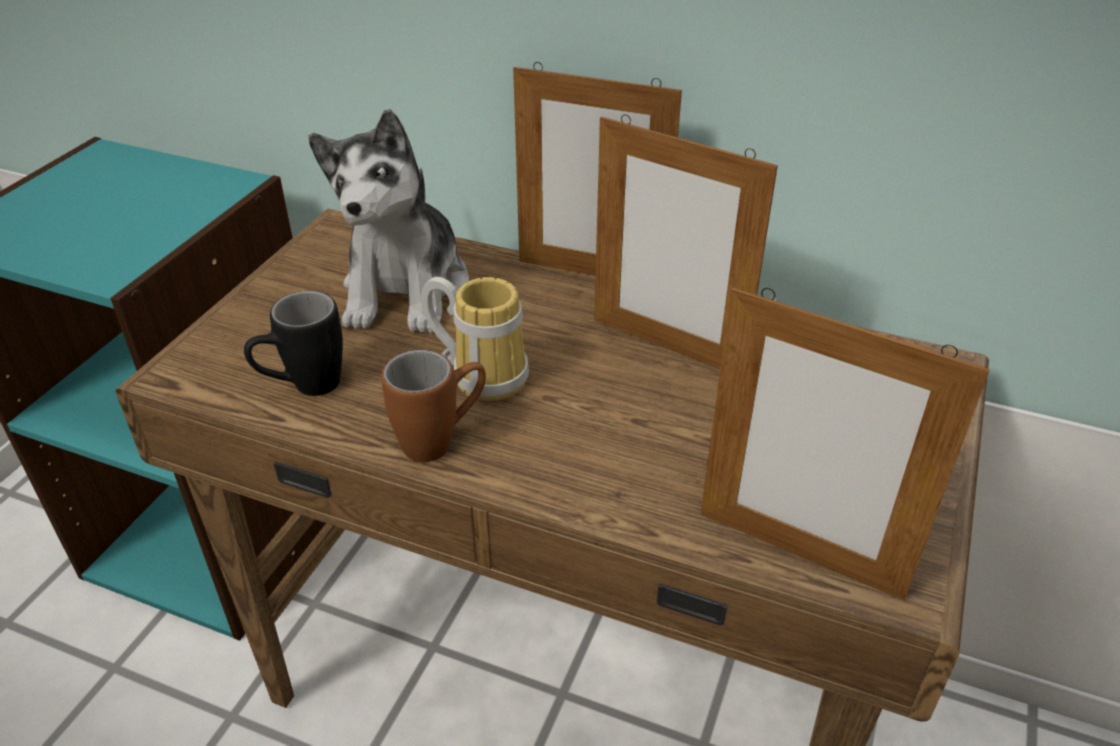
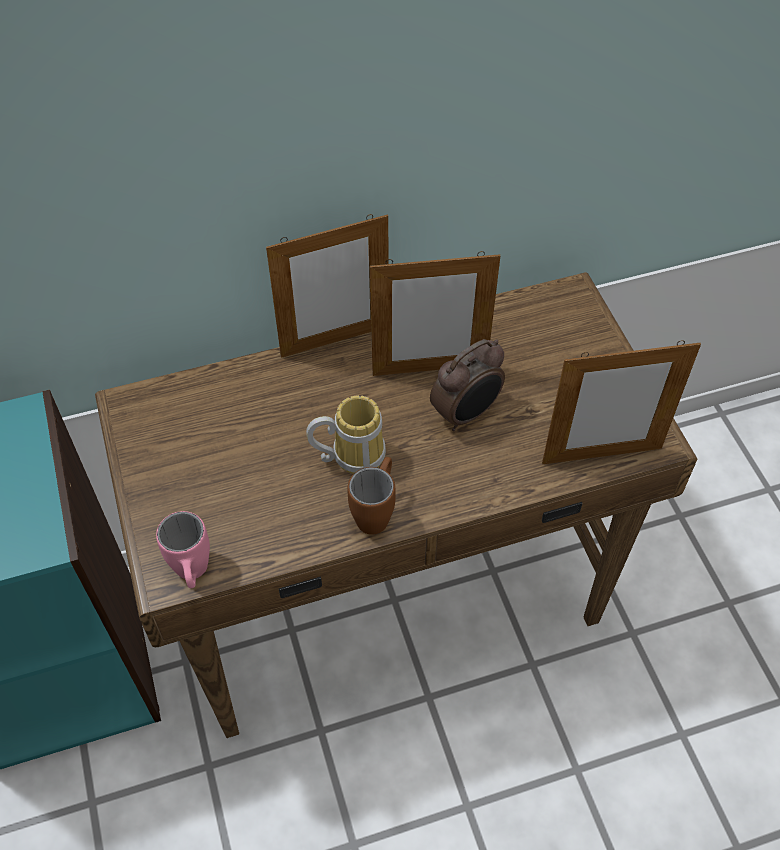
camera: 40 degrees left, 15 degrees up
(200, 384) = (193, 575): none -> pink mug
(303, 388) = (259, 534): black mug -> none
(406, 289) = (236, 424): plush toy -> none
(661, 409) = (466, 414): none -> alarm clock

